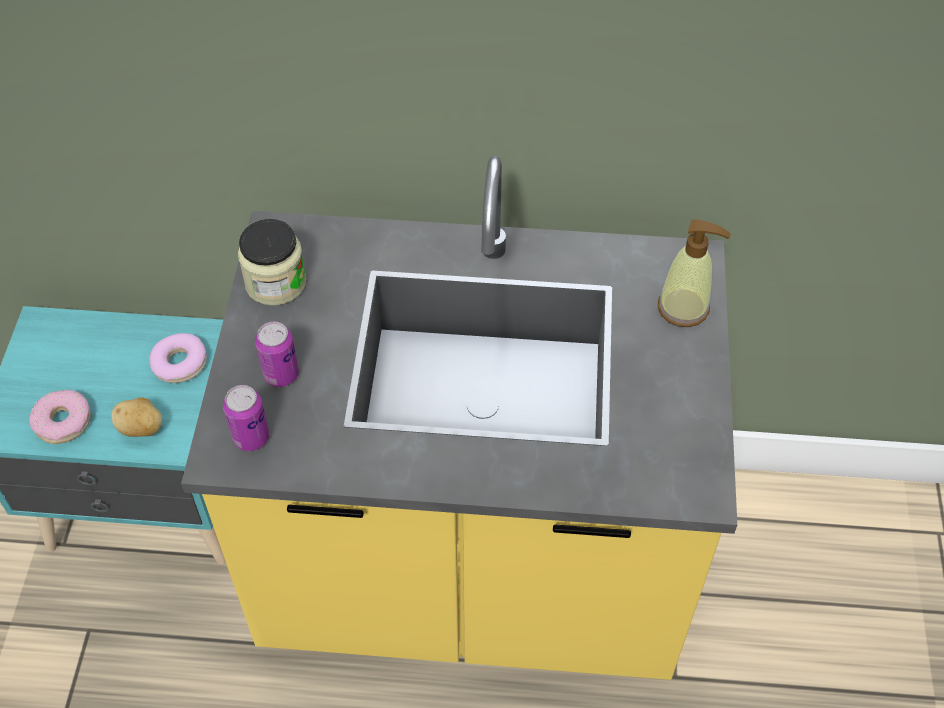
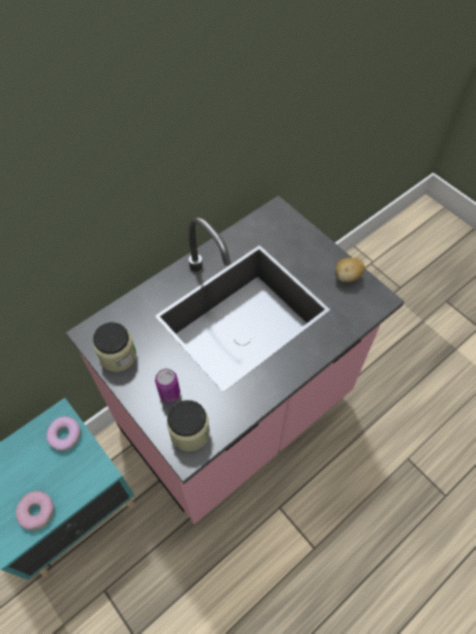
camera: 45 degrees left, 5 degrees up
(142, 429) = (80, 479): potato -> potato (347, 276)
(251, 437) = (189, 432): can -> jar
(472, 574) = (238, 416): yellow counter -> pink counter
(683, 308) = (295, 233): soap dispenser -> none

